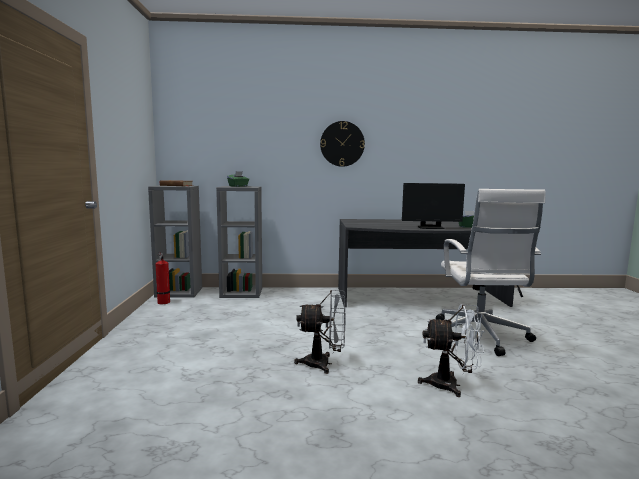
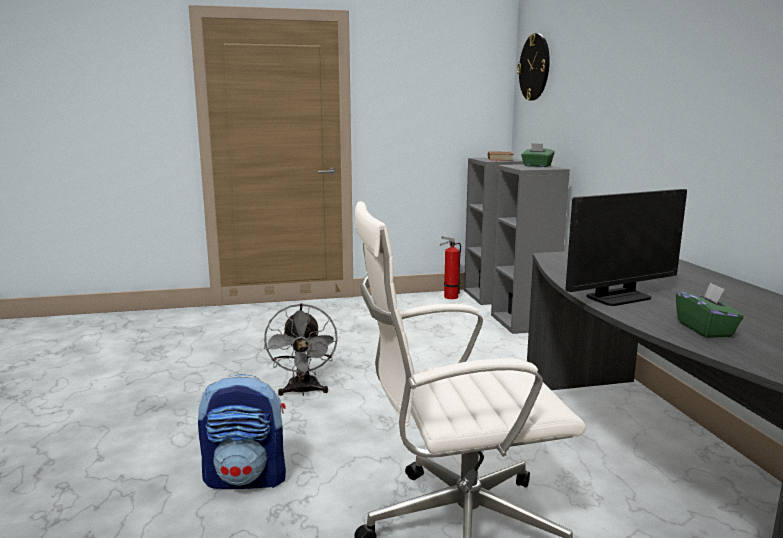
camera: 80 degrees right, 5 degrees up
(342, 144) = (667, 93): wall clock -> wall clock (534, 67)
(431, 227) = (618, 297): monitor -> monitor turned 105 degrees counterclockwise
(451, 385) = (247, 478): white fan -> backpack

